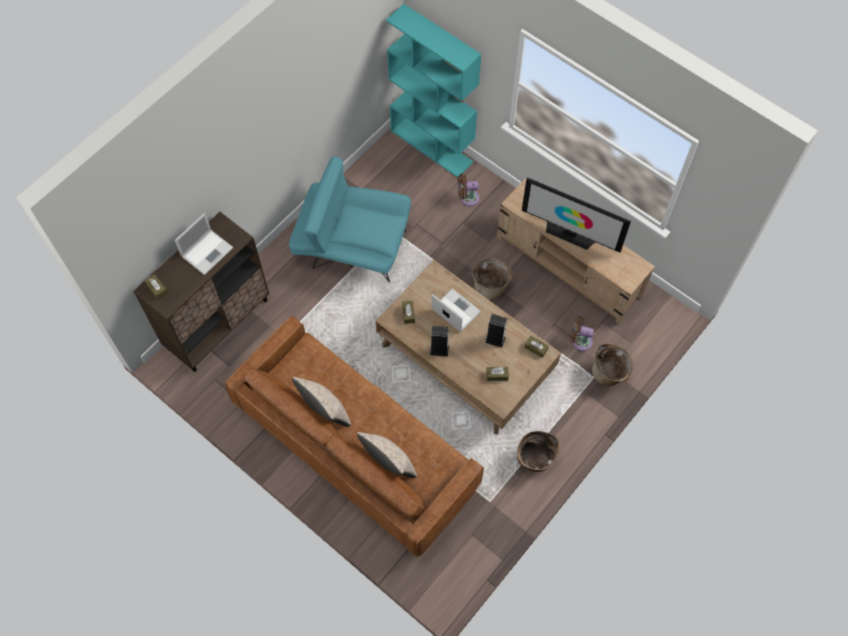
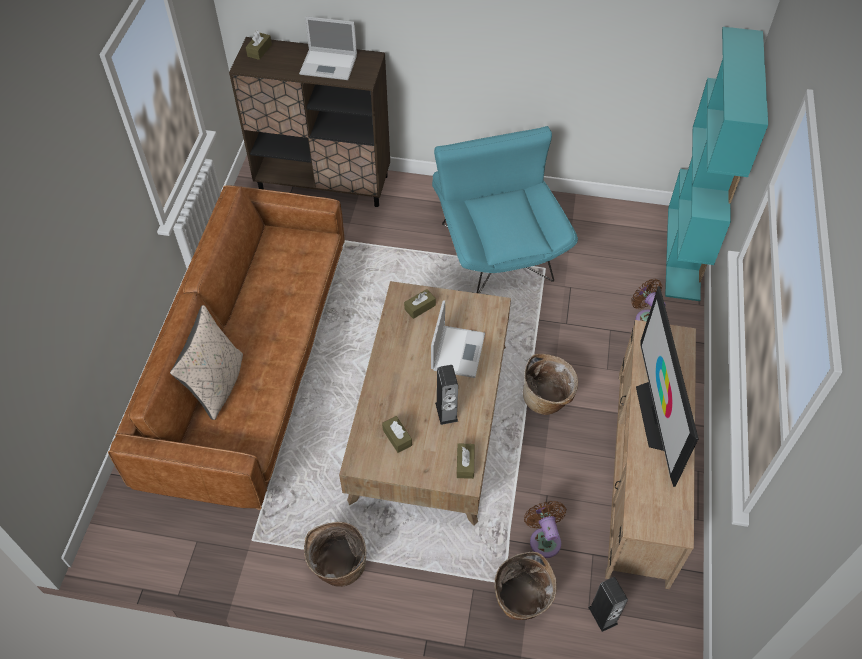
camera: 60 degrees right, 10 degrees down
(325, 411) = (251, 294): beige pillow -> none
(439, 350) = (392, 360): speaker -> speaker (603, 615)

